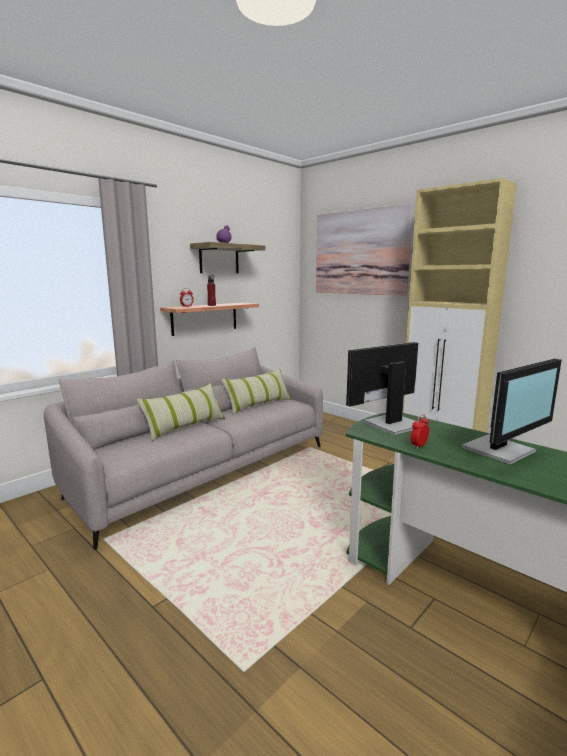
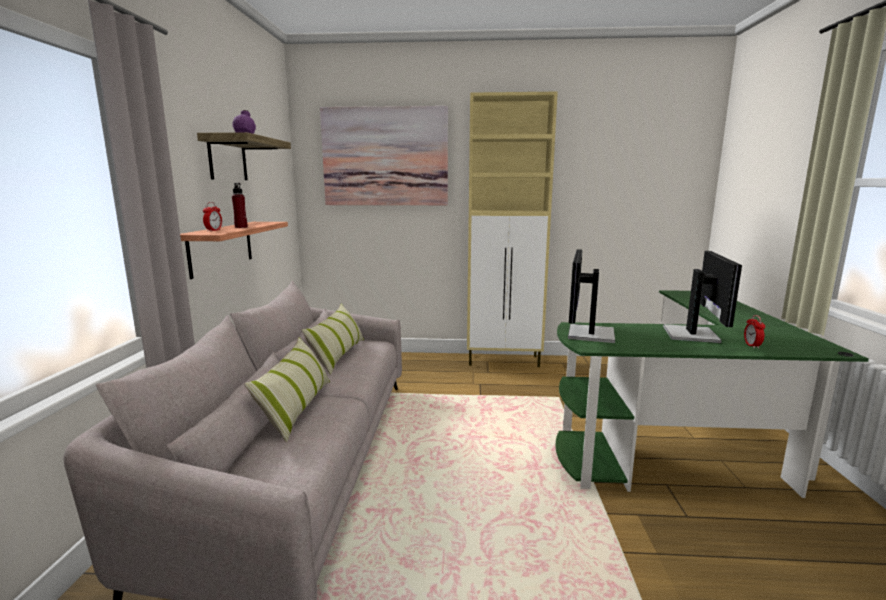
camera: 40 degrees left, 0 degrees up
(419, 446) = (649, 346): alarm clock -> alarm clock (752, 346)

